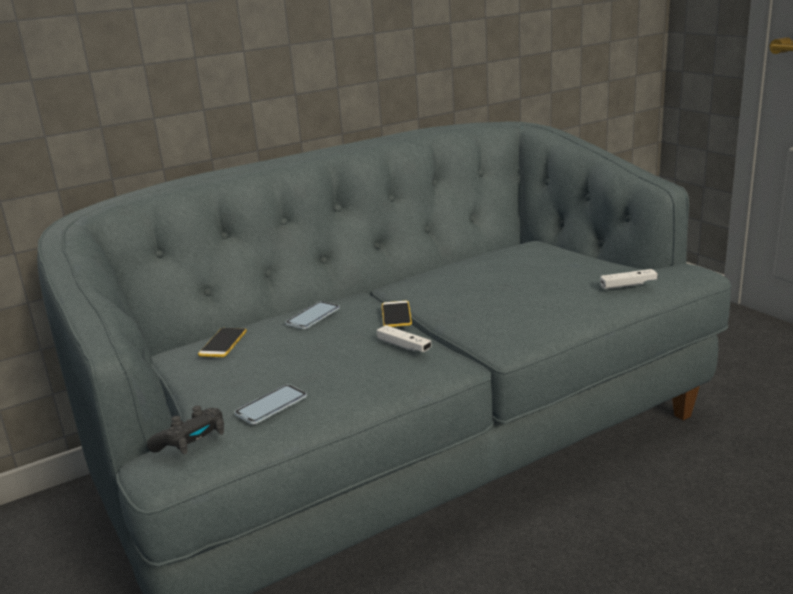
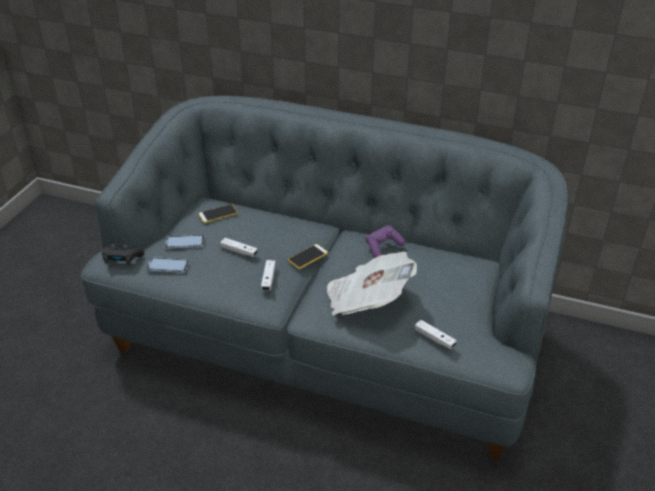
camera: 50 degrees right, 15 degrees up
(313, 316) = (271, 228): phone -> phone (185, 242)
(325, 347) = (239, 251): none -> white game controller
(447, 270) = (383, 247): none -> purple game controller
(525, 300) = (367, 300): none -> newspaper

